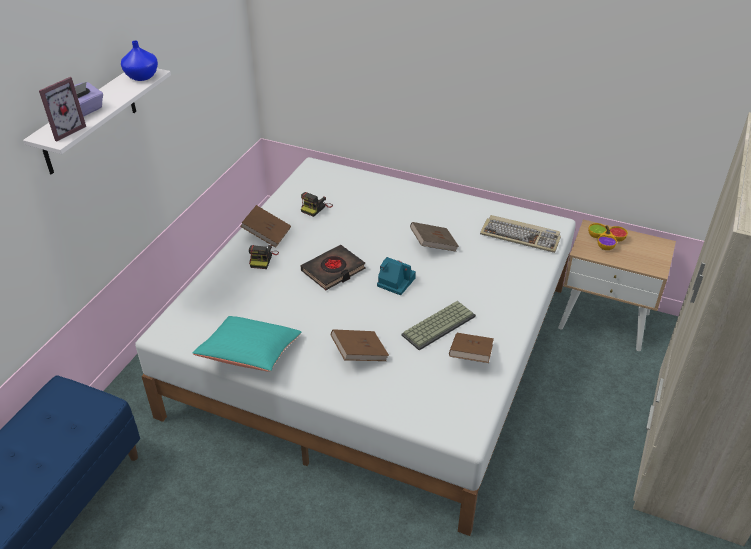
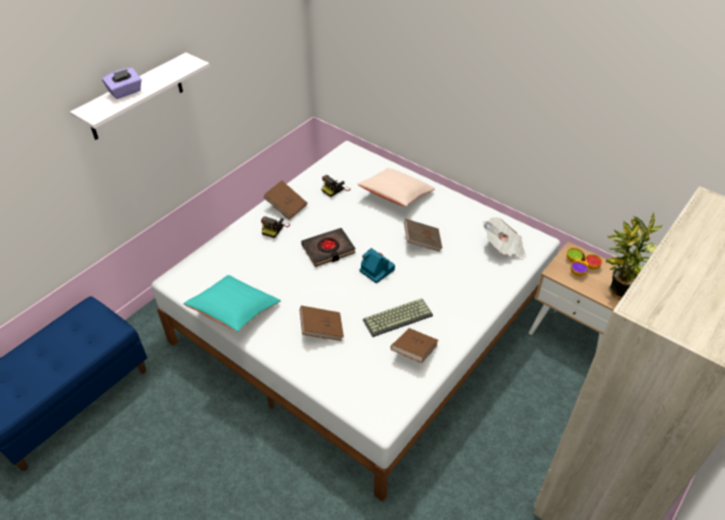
camera: 15 degrees right, 5 degrees up
(65, 131) = (103, 108): picture frame -> none
(142, 76) = (185, 65): blue vase -> none
(386, 204) = (396, 195): none -> beige pillow
(521, 236) = (503, 247): keyboard -> newspaper
(652, 259) = (617, 292): none -> potted plant

